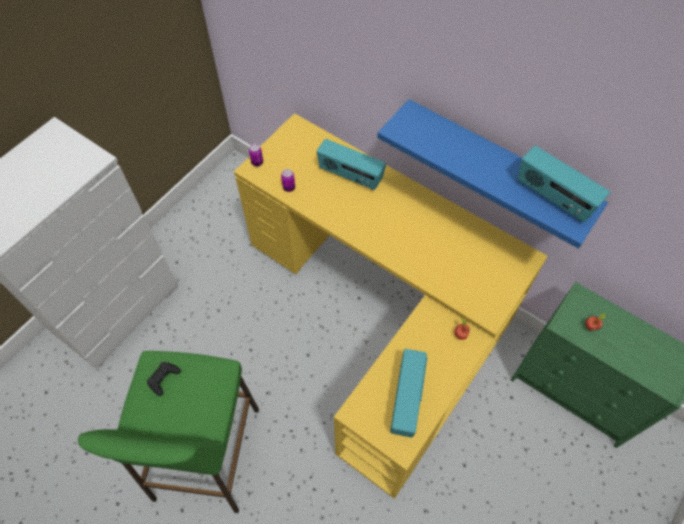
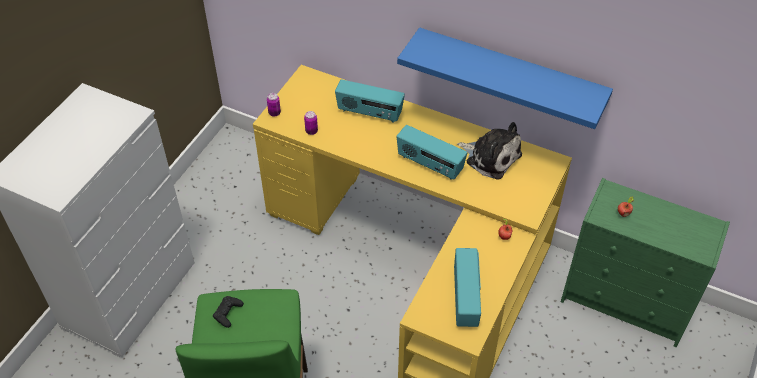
camera: 10 degrees left, 10 degrees down
(463, 243) = (491, 157): none -> plush toy
(553, 198) = (565, 91): radio -> radio (429, 165)

